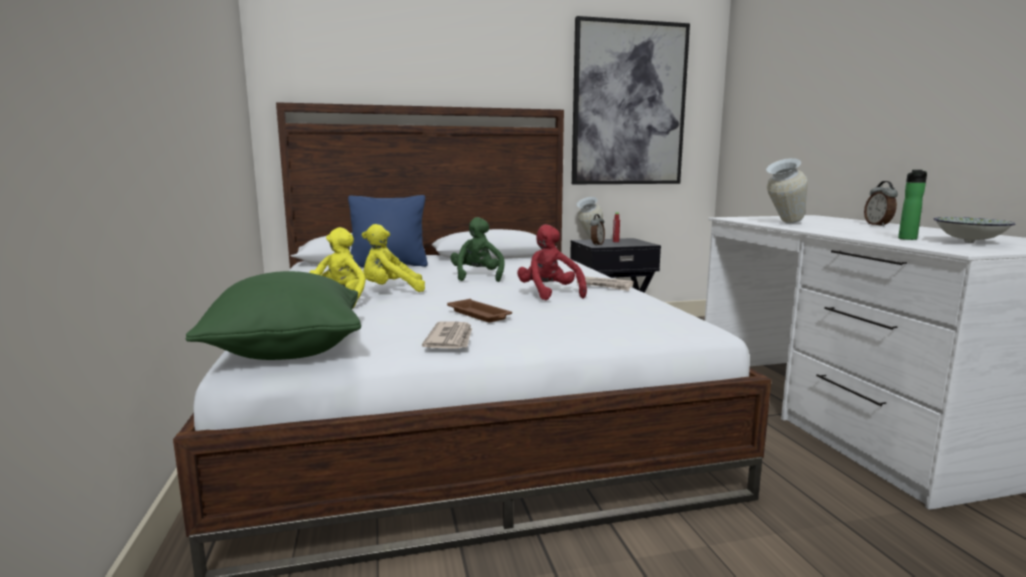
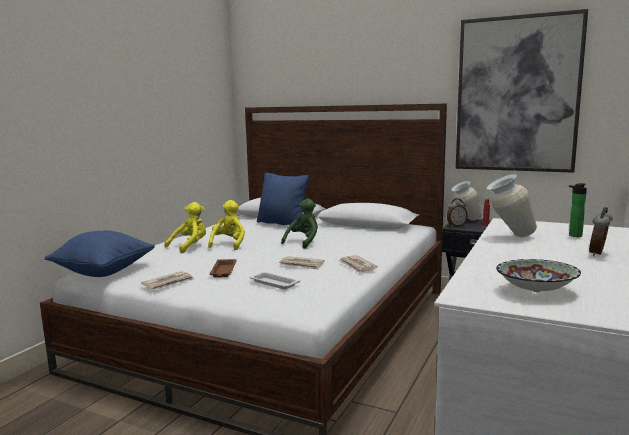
camera: 40 degrees right, 0 degrees up
(288, 351) = (103, 272): green pillow -> blue pillow
(391, 291) = (229, 244): yellow plush toy -> yellow plush toy turned 75 degrees clockwise
(549, 294) = (302, 265): red plush toy -> newspaper
(579, 313) = (273, 283): none -> white tray
(908, 239) = (502, 275): bottle -> bottle (574, 236)

